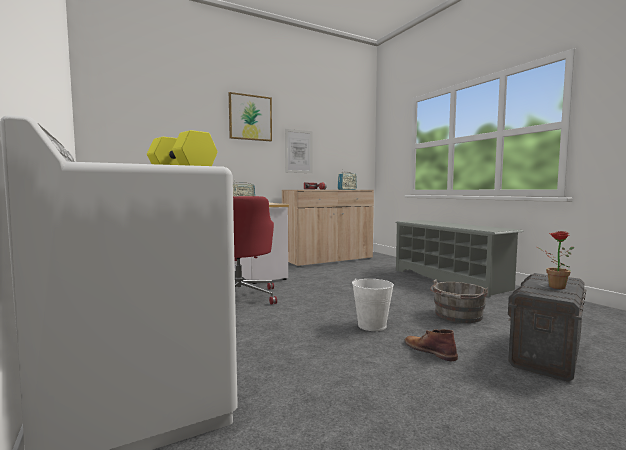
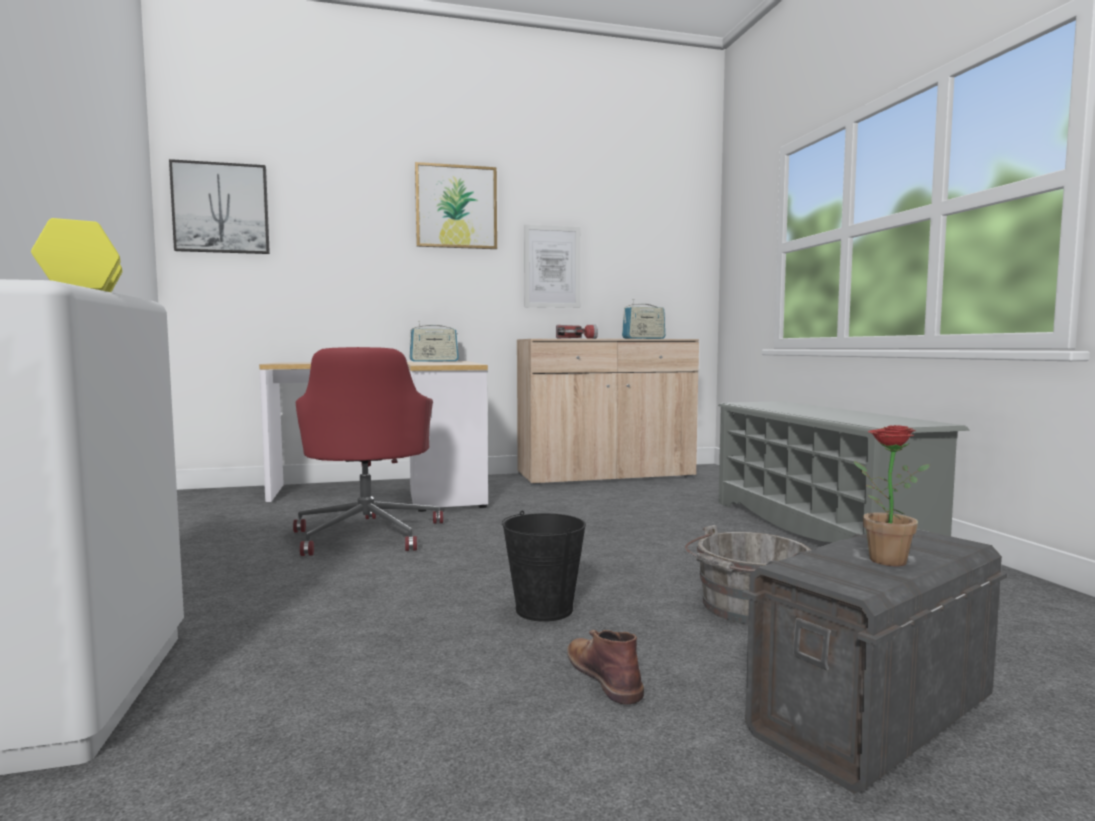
camera: 15 degrees right, 0 degrees up
(116, 112) = (221, 208): none -> picture
(372, 325) = (544, 609): white bucket -> black bucket

